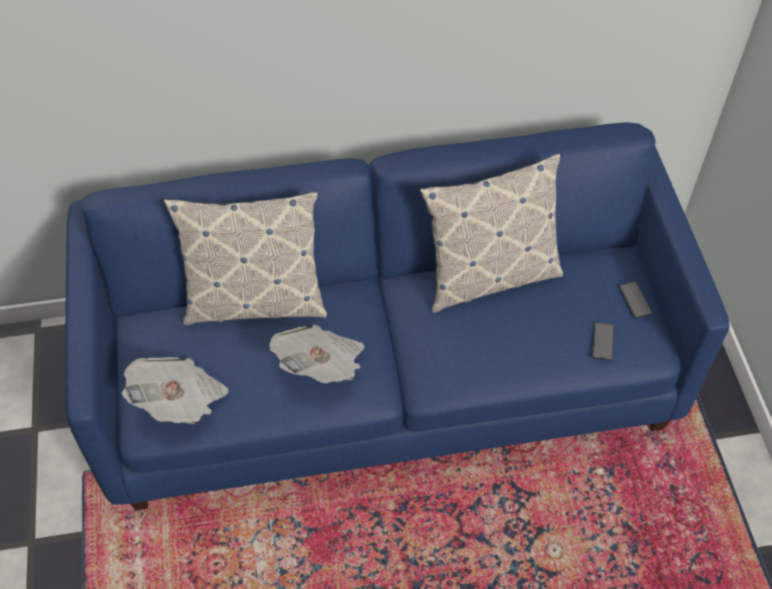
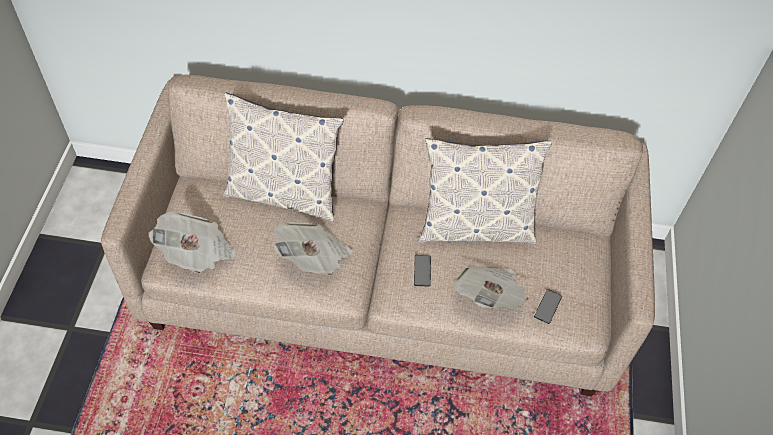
camera: 15 degrees right, 0 degrees up
(387, 374) = (383, 283): blue sofa -> beige sofa
(535, 349) = (489, 296): none -> newspaper
(635, 300) = (588, 281): phone -> phone (422, 271)

